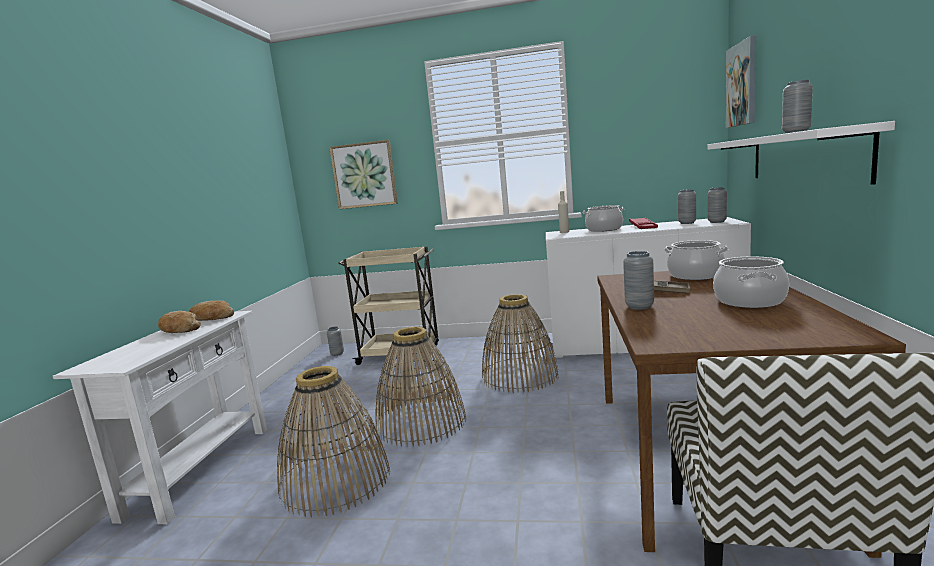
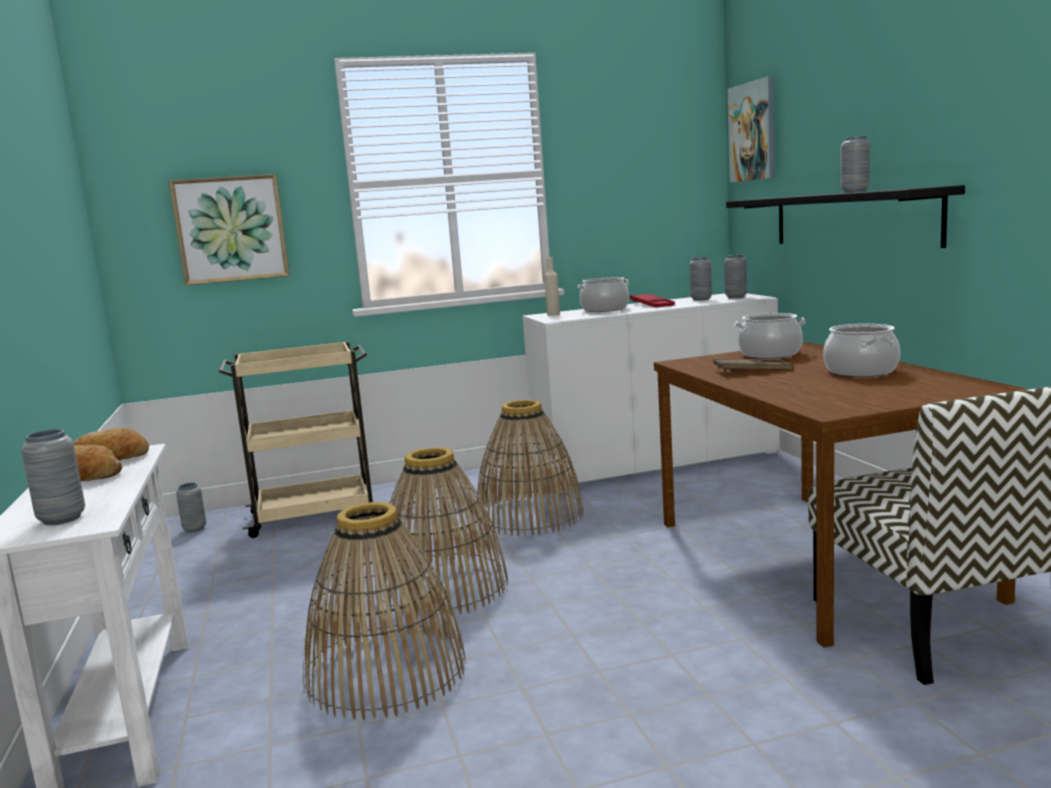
camera: 25 degrees left, 0 degrees up
(639, 306) = (758, 385): grey vase -> grey vase (62, 519)
(804, 156) = (851, 219): white shelf -> black shelf

